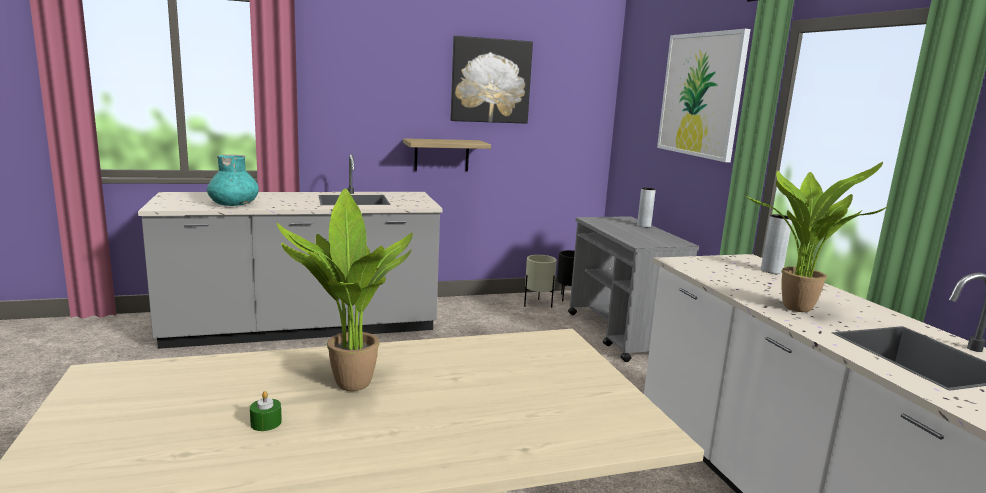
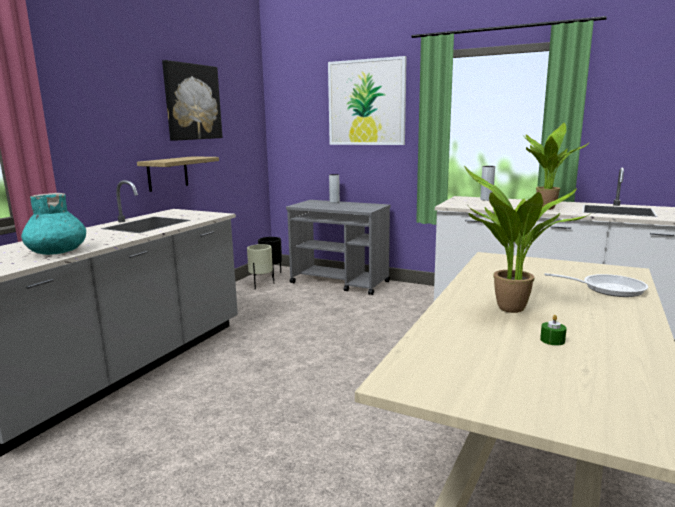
camera: 45 degrees left, 0 degrees up
(525, 429) = (607, 289): none -> frying pan

